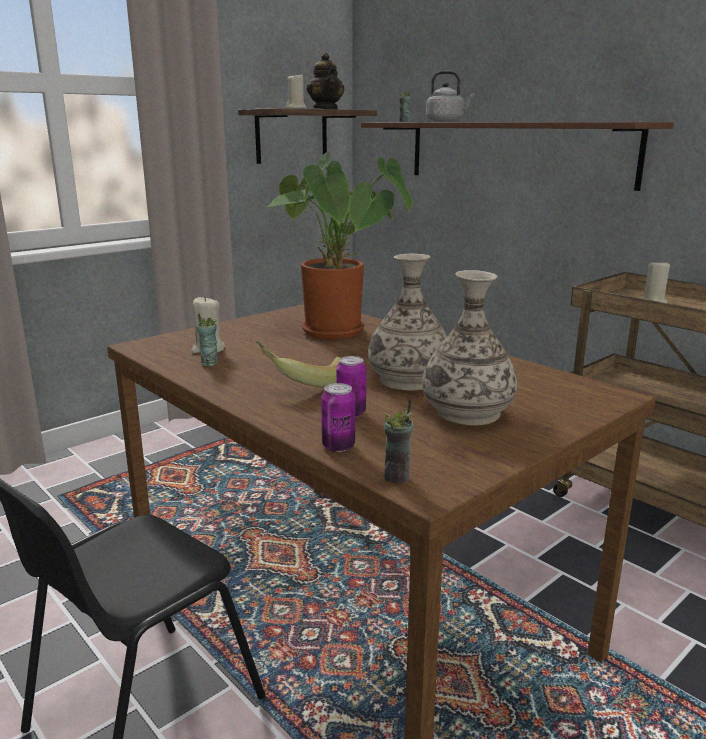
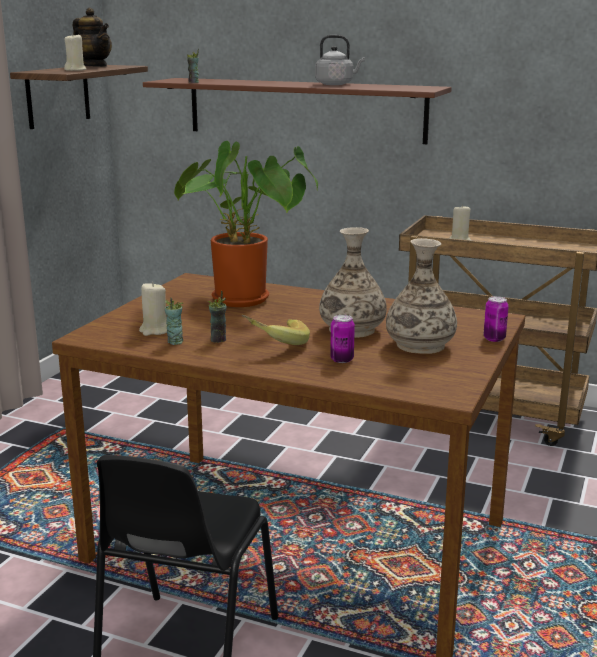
camera: 25 degrees left, 0 degrees up
(338, 446) = (363, 382): can -> can (494, 339)
(397, 477) = (424, 393): cup -> cup (218, 340)
(446, 121) = (239, 82): grey kettle -> grey kettle (336, 84)

